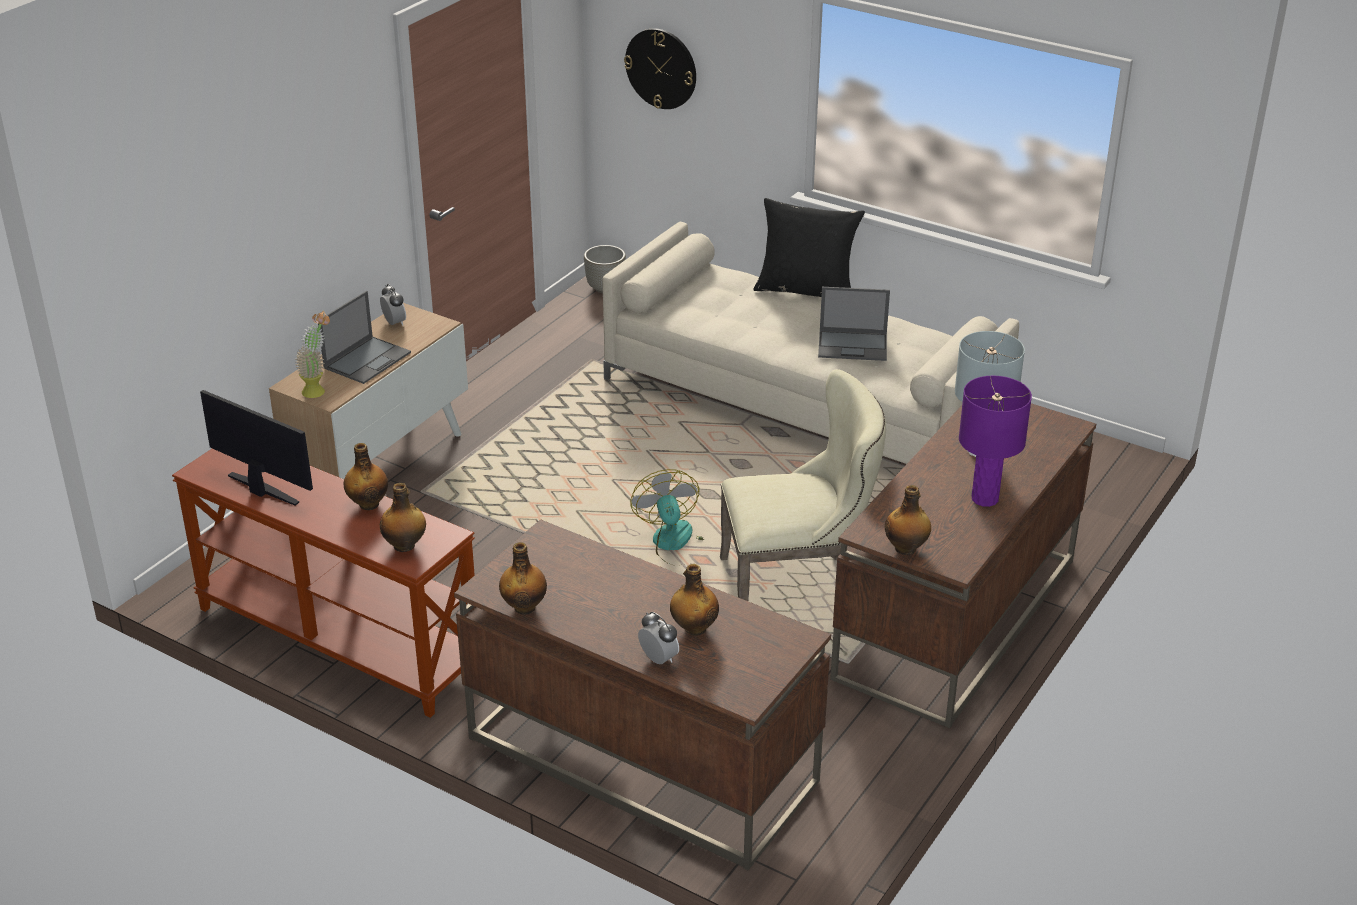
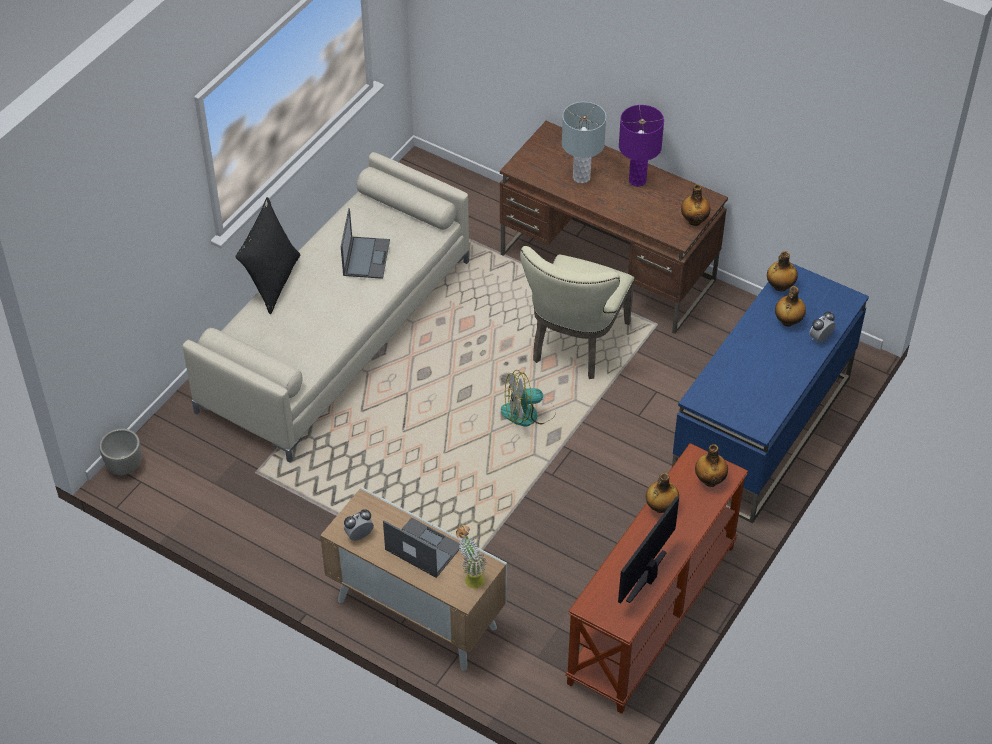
camera: 90 degrees left, 15 degrees up
(524, 606) = (777, 405): bottle -> bottle (780, 286)
(640, 759) = (761, 431): brown desk -> blue desk
(661, 68) = (109, 268): wall clock -> none
(798, 586) = (575, 346): beige chair -> beige chair turned 150 degrees counterclockwise

